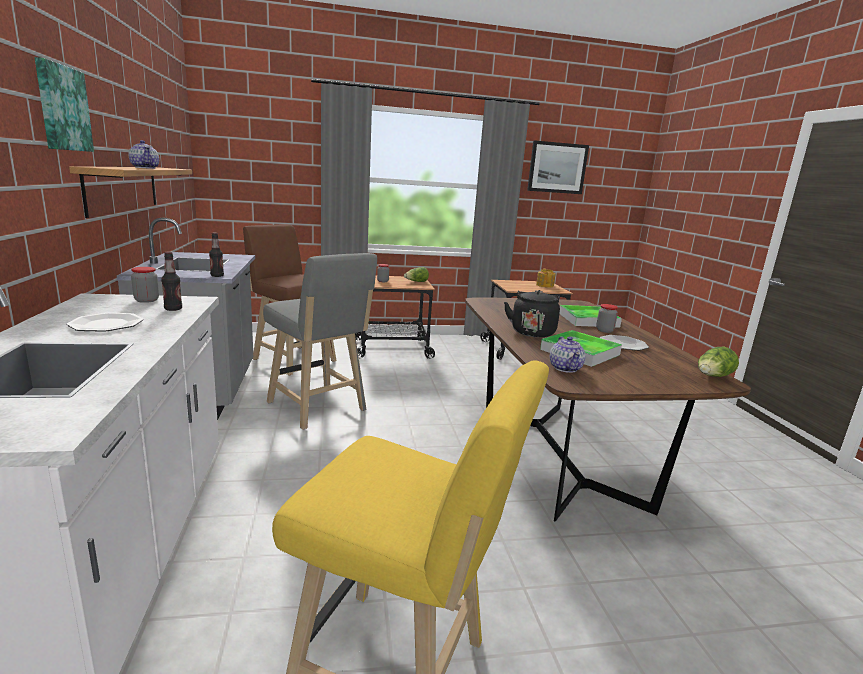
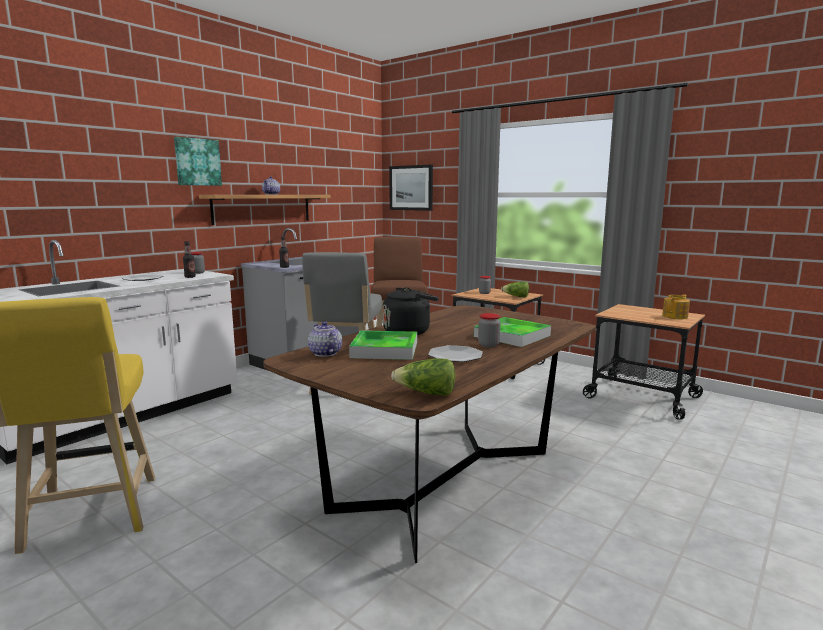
camera: 50 degrees right, 5 degrees down
(557, 168) = (729, 161): picture -> picture (411, 188)
(565, 368) = (325, 353): teapot -> teapot turned 105 degrees clockwise

